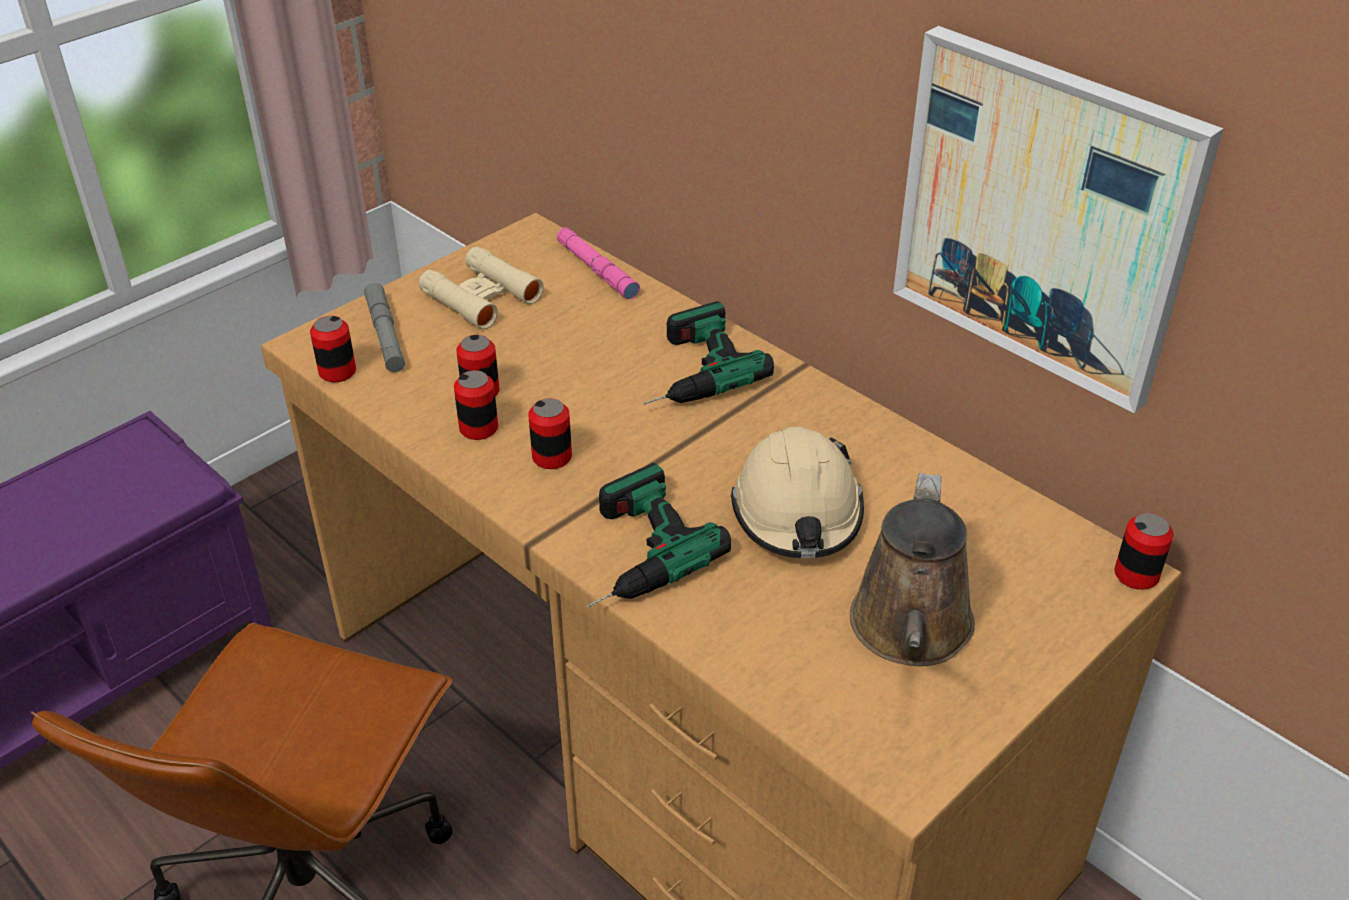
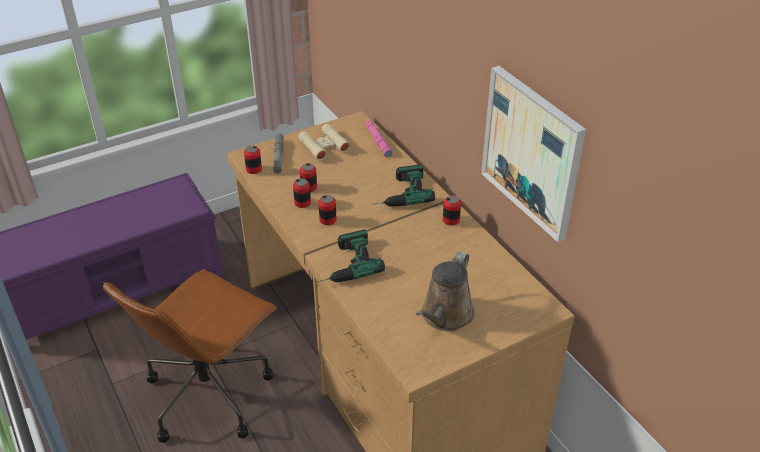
camera: 15 degrees right, 0 degrees up
(797, 512) = (420, 260): beige hard hat -> none
(1136, 575) = (553, 312): can -> can (451, 220)

